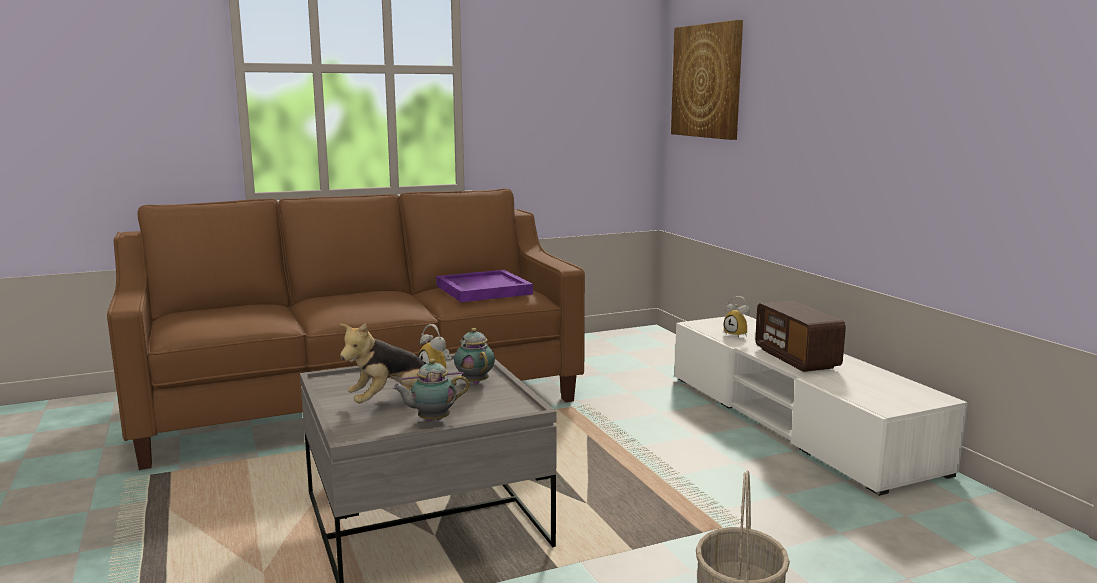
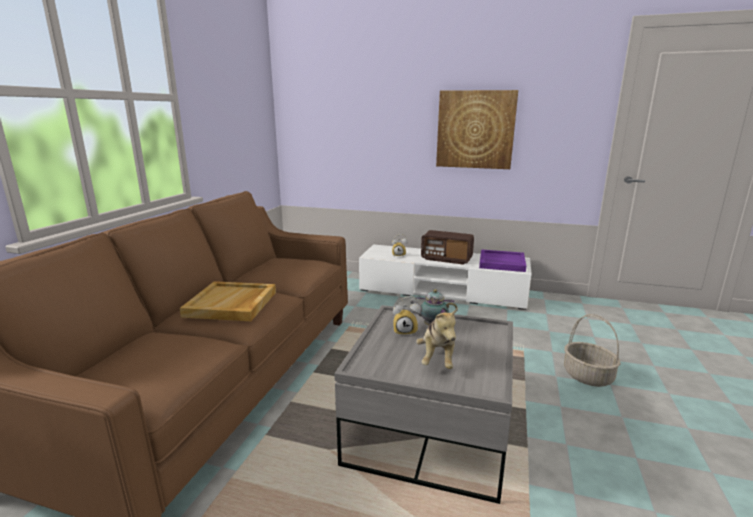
camera: 50 degrees left, 5 degrees up
(356, 301) = (231, 304): none -> beige tray
(431, 420) = (485, 357): teapot -> none
(482, 290) = (288, 268): purple tray -> purple tray (501, 263)
(707, 81) = (321, 108): picture -> picture (475, 129)

